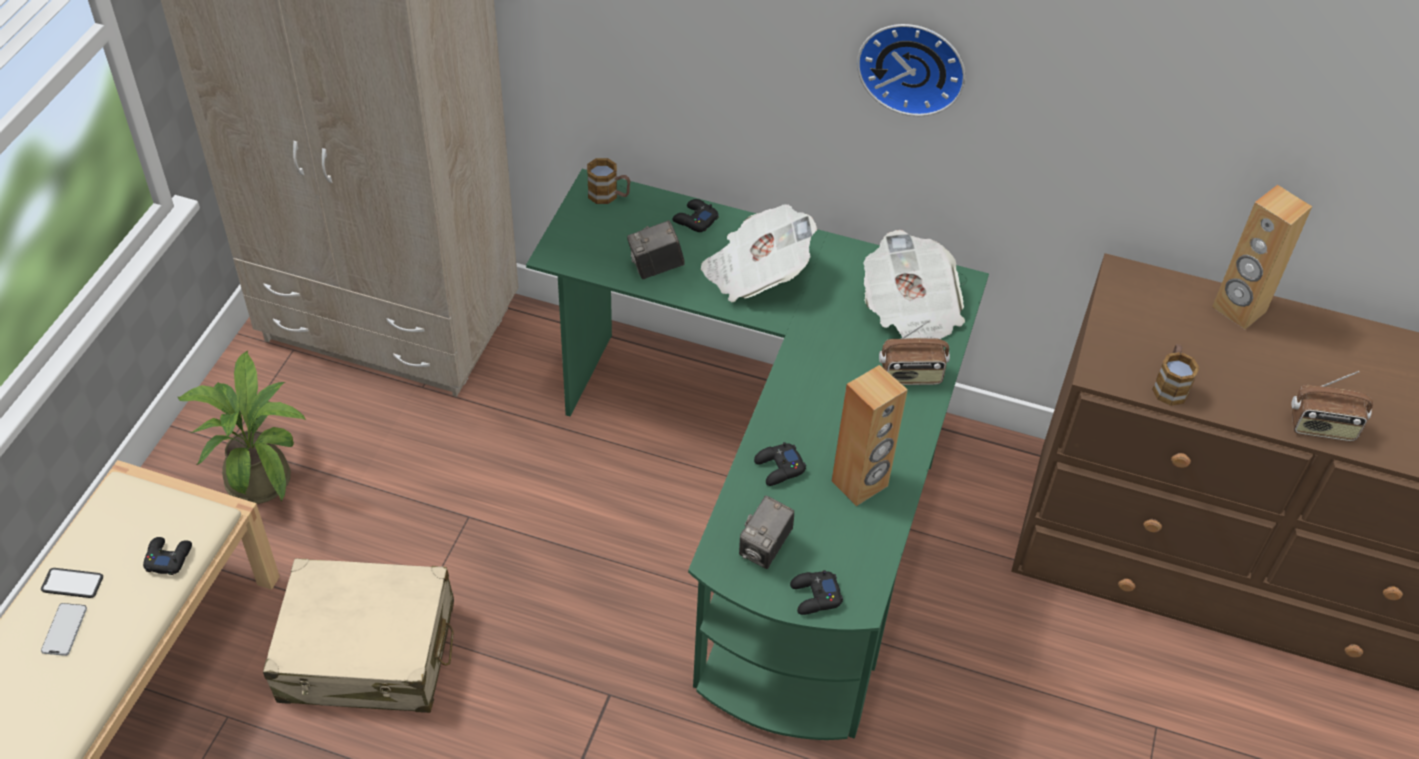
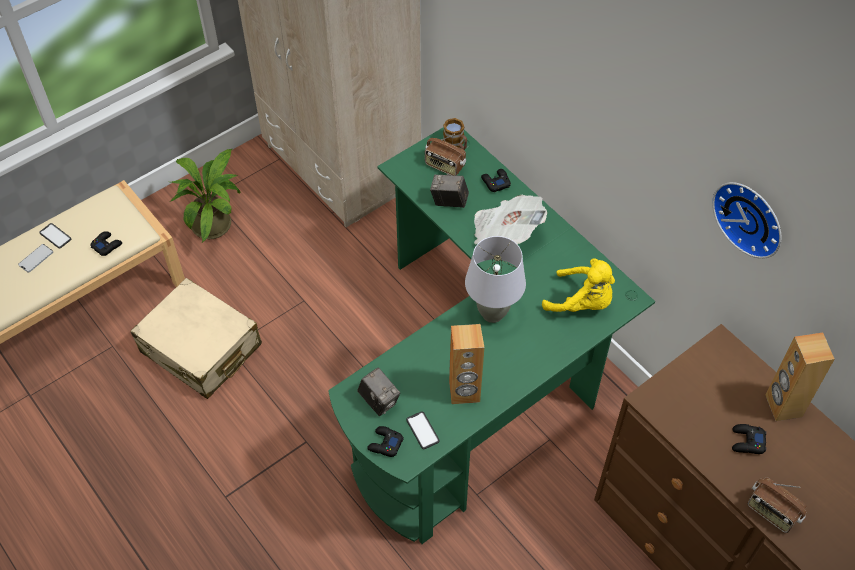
camera: 35 degrees right, 5 degrees up
(765, 548) = (379, 401): camera -> camera turned 105 degrees counterclockwise
(779, 468) = (424, 358): black game controller -> black game controller (747, 442)
(818, 375) = (493, 314): none -> grey table lamp
(847, 555) = (422, 430): none -> phone
(910, 313) = (582, 302): newspaper -> yellow plush toy
(911, 376) = (549, 342): radio -> radio (444, 166)
(913, 65) = (627, 141): wall clock -> wall clock (751, 217)
(1170, 385) = (689, 431): mug -> none

